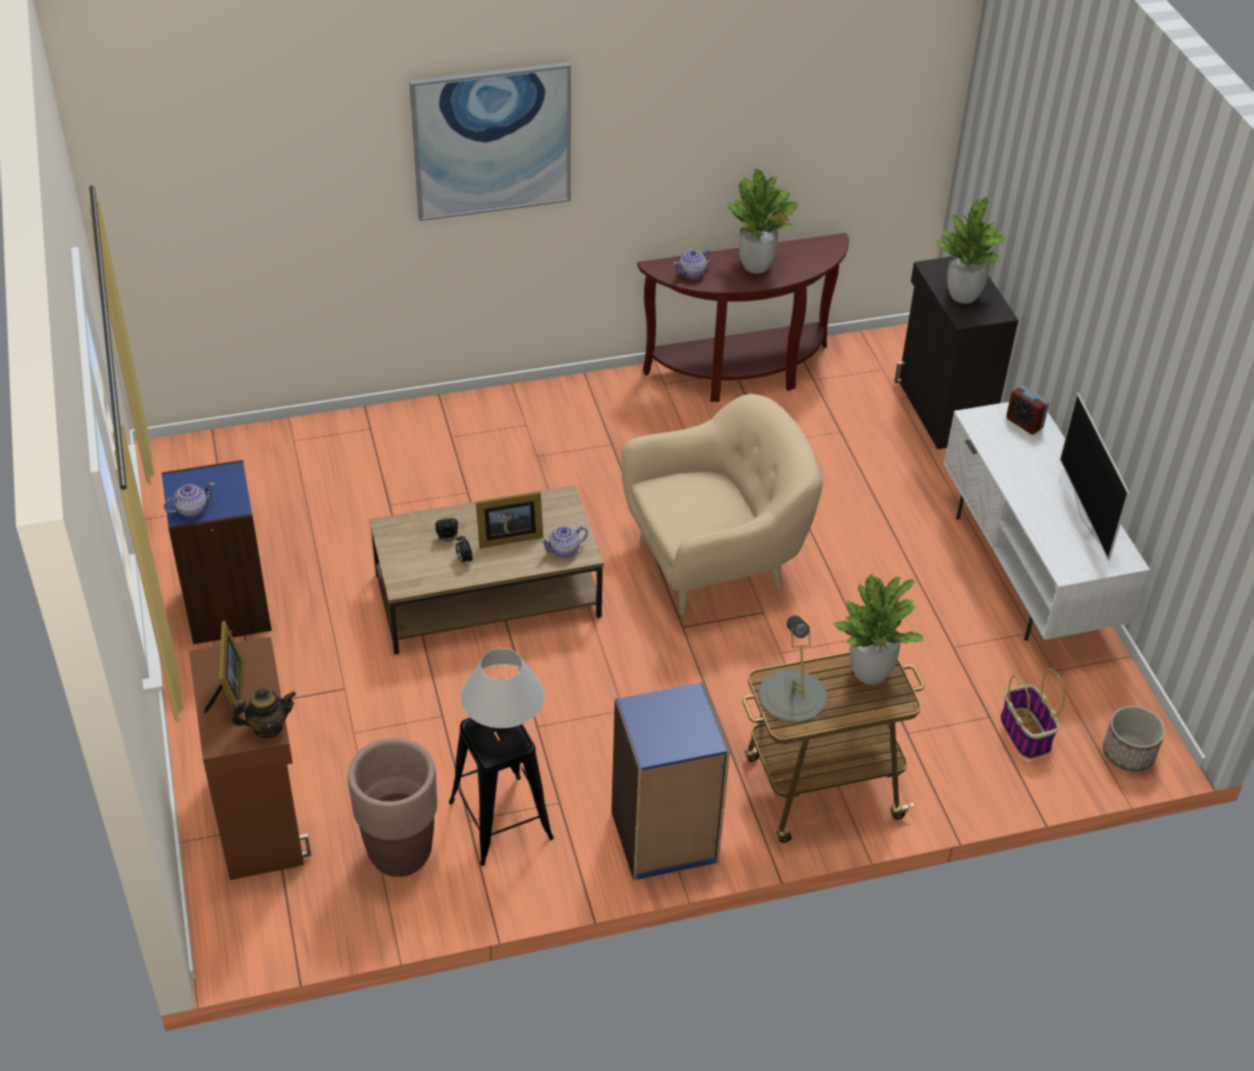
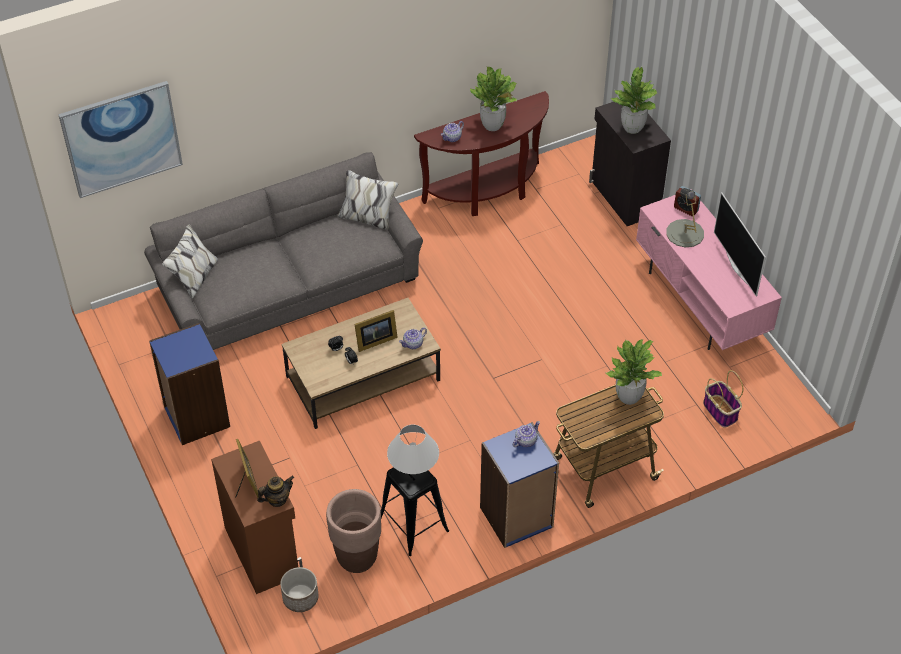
camera: 10 degrees left, 5 degrees up
(191, 509) = (178, 363): teapot -> teapot (525, 441)
(419, 452) = (289, 285): none -> grey sofa
(492, 141) = (316, 79): picture -> picture (122, 139)
(715, 561) = (503, 329): beige armchair -> none
(792, 696) = (585, 420): grey table lamp -> grey table lamp (684, 233)
(1028, 571) = (701, 302): white tv stand -> pink tv stand
(1128, 753) = (784, 413): planter -> planter (301, 598)

